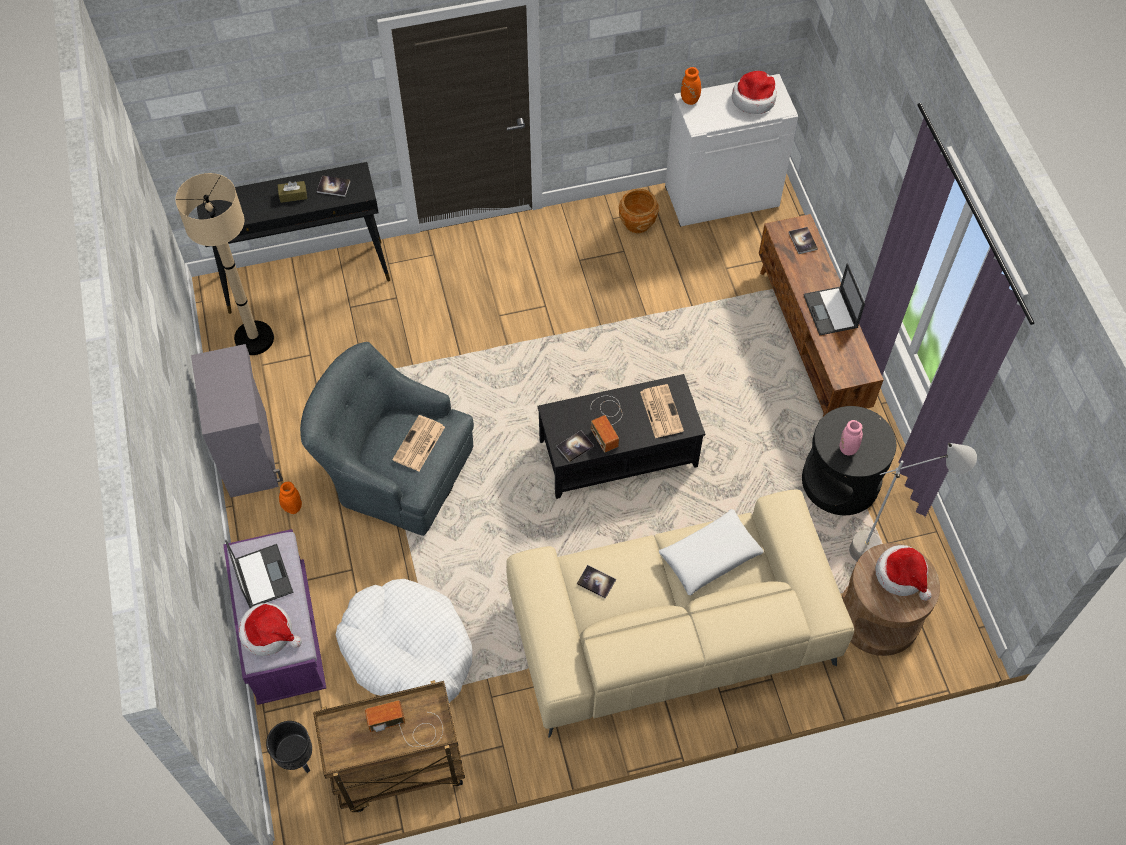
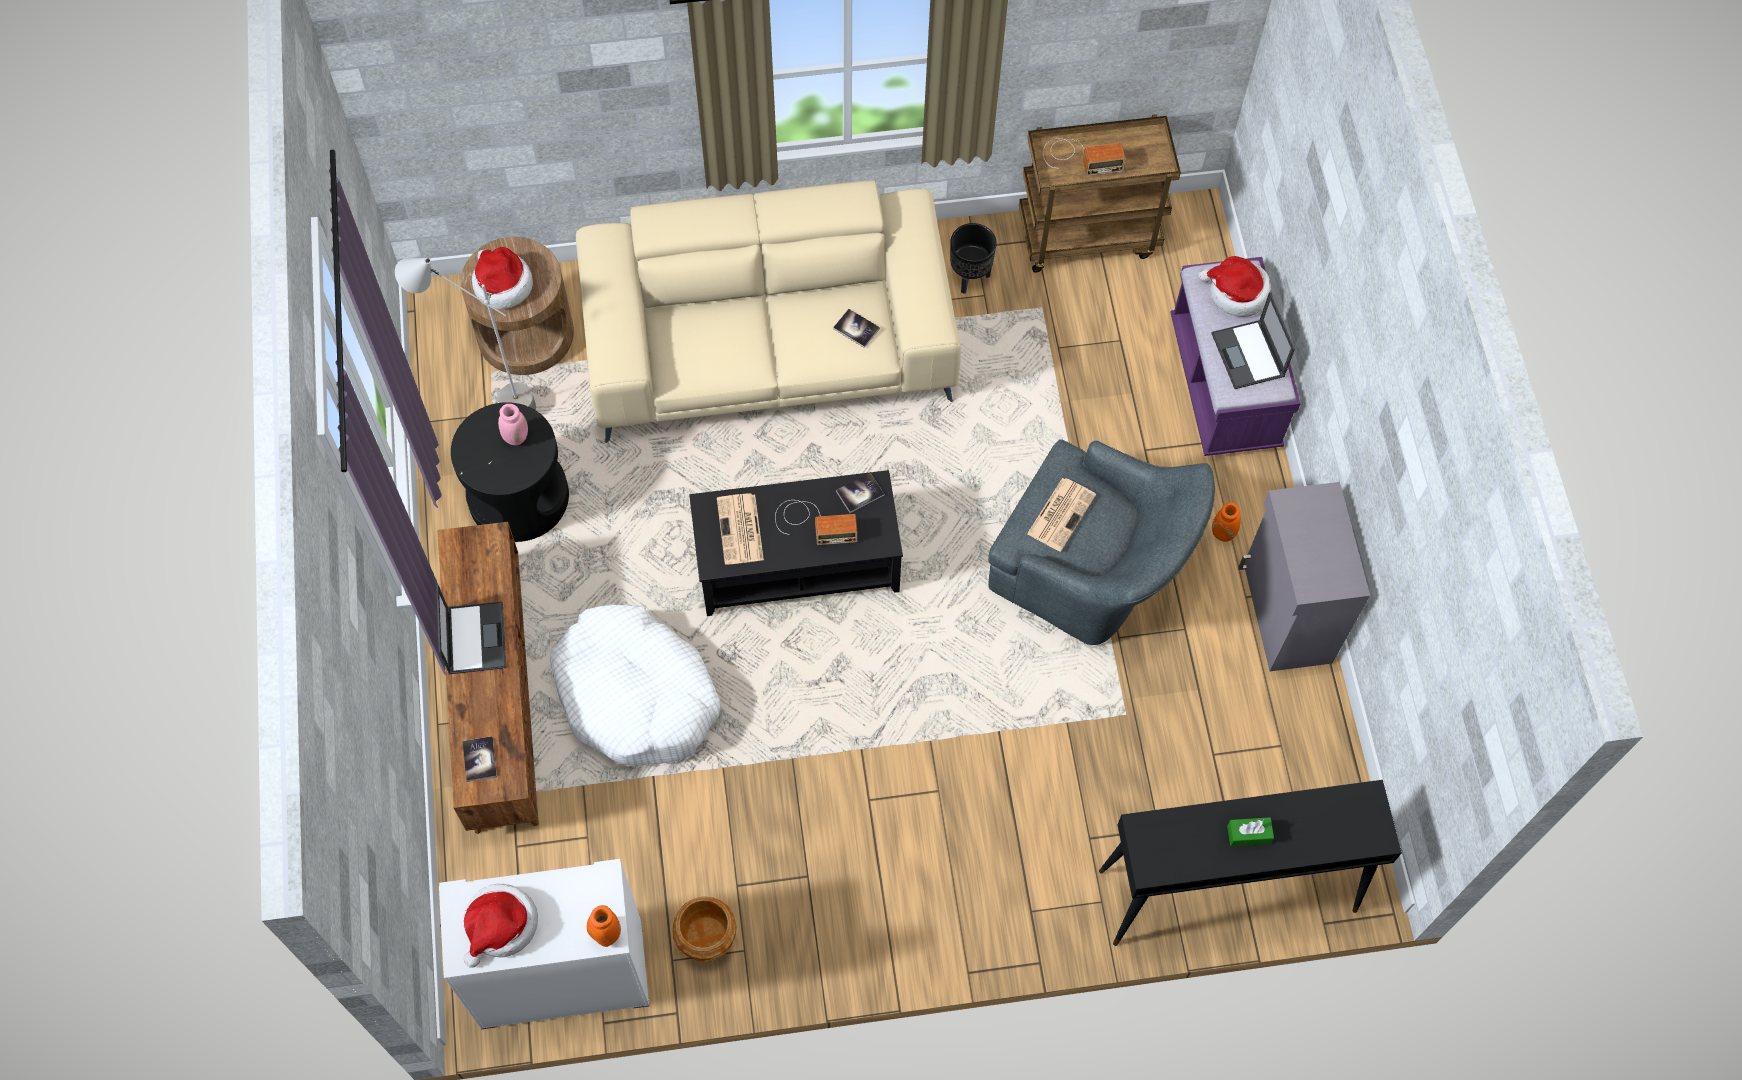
camera: 175 degrees left, 5 degrees up
(254, 339) = (1296, 789): beige floor lamp -> none
(293, 195) = (1248, 834): brown tissue box -> green tissue box
(296, 759) = (1199, 256): black planter -> black planter (970, 277)
(333, 187) = (1187, 844): book -> none
(407, 651) = (1077, 351): white dog bed -> white dog bed (636, 695)
(607, 421) = (813, 523): radio -> radio turned 105 degrees clockwise
(710, 556) = (717, 345): white pillow -> none

